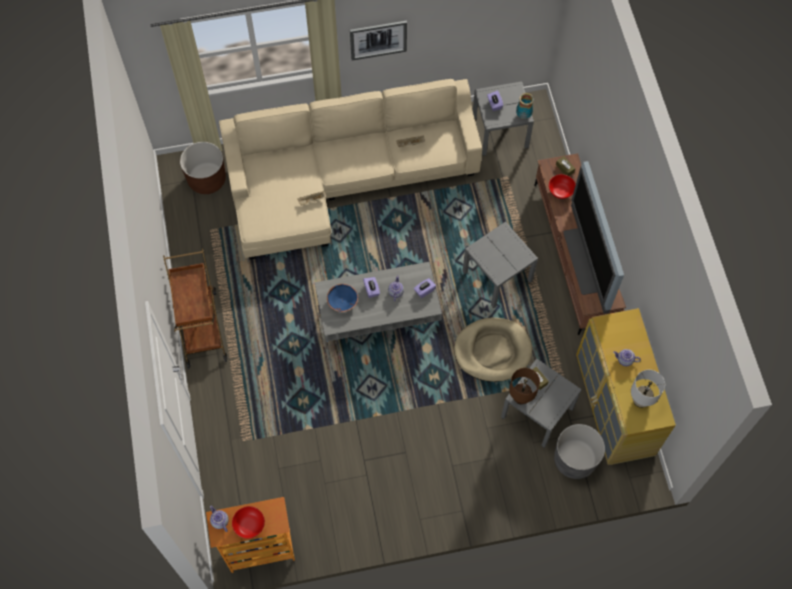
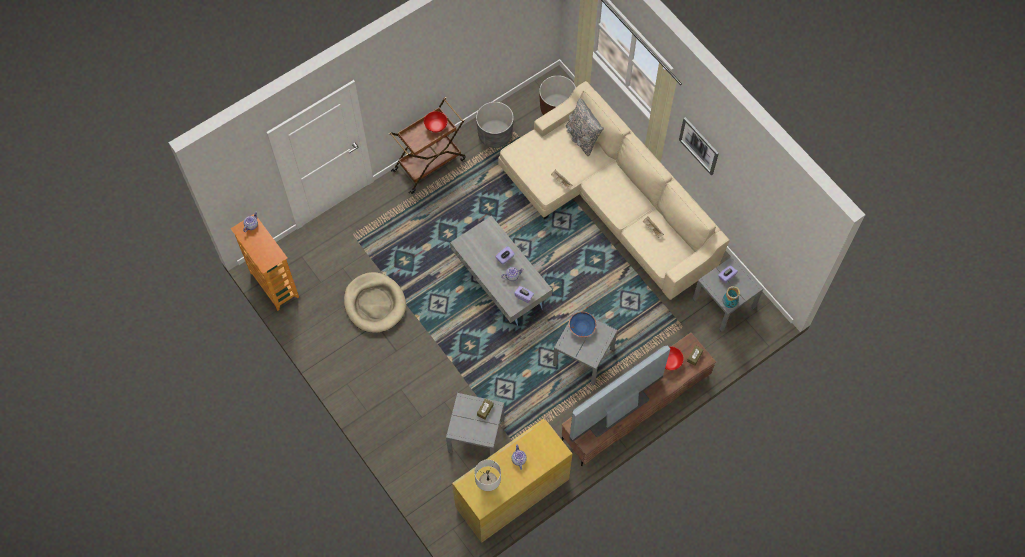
camera: 65 degrees right, 0 degrees up
(249, 525) = (256, 245): red bowl -> red bowl (436, 126)
(273, 160) = (582, 138): none -> grey pillow
(342, 301) = (484, 242): blue bowl -> blue bowl (582, 327)
(492, 351) = (513, 379): beige dog bed -> beige dog bed (375, 304)
(520, 397) = (463, 403): brown table lamp -> none
(575, 459) = (448, 480): grey planter -> grey planter (495, 135)

